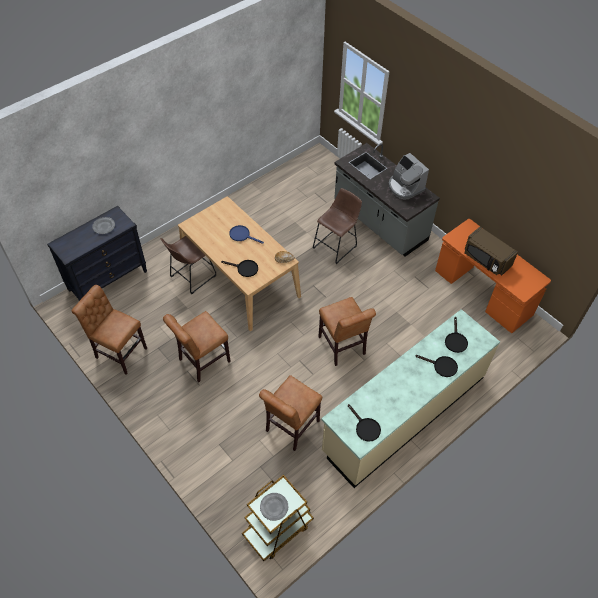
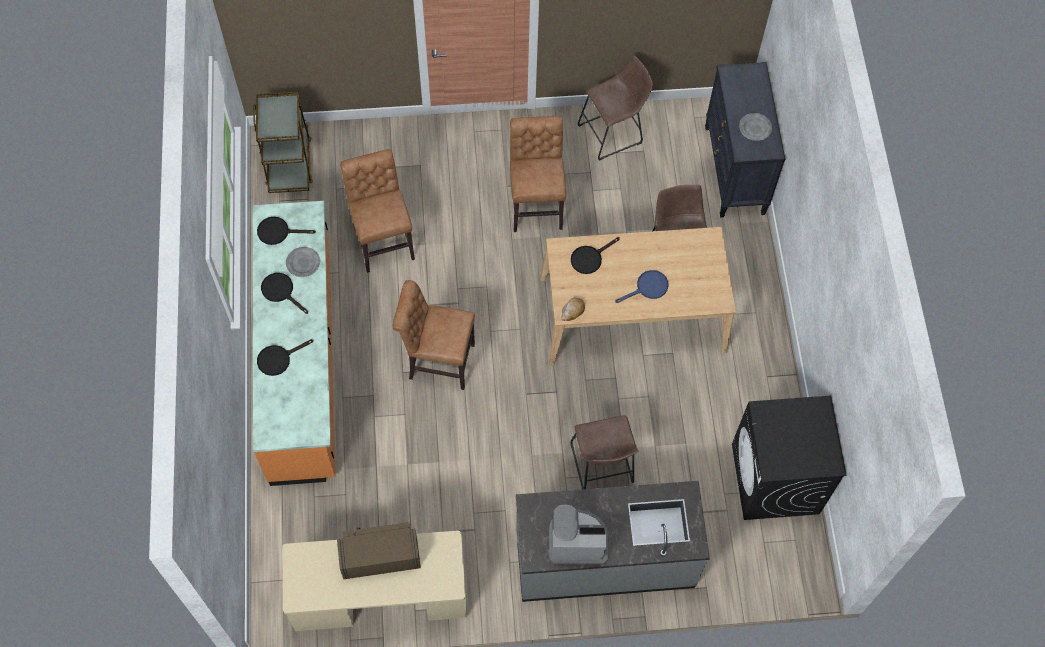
camera: 125 degrees right, 10 degrees up
(119, 352) = (613, 133): brown chair -> brown stool
(274, 507) = (277, 114): grey plate -> grey plate (303, 263)
(284, 183) = (775, 479): none -> black washing machine
(404, 413) = (303, 363): beige counter -> orange counter
(455, 340) = (296, 401): black frying pan -> black frying pan (281, 291)
(482, 293) = (380, 597): orange desk -> beige desk

